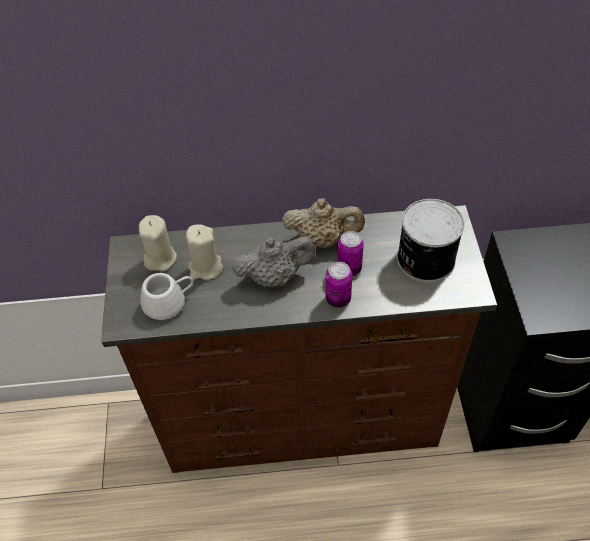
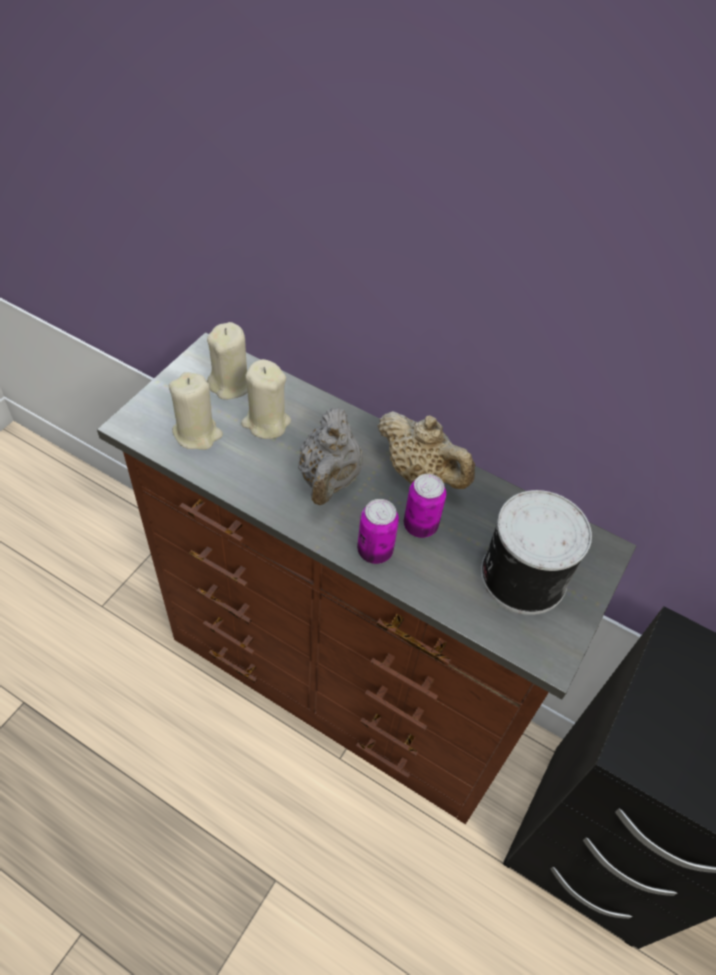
camera: 30 degrees right, 0 degrees up
(169, 301) = (197, 433): white mug -> beige candle
(275, 276) = (329, 479): grey teapot -> grey teapot turned 75 degrees clockwise

